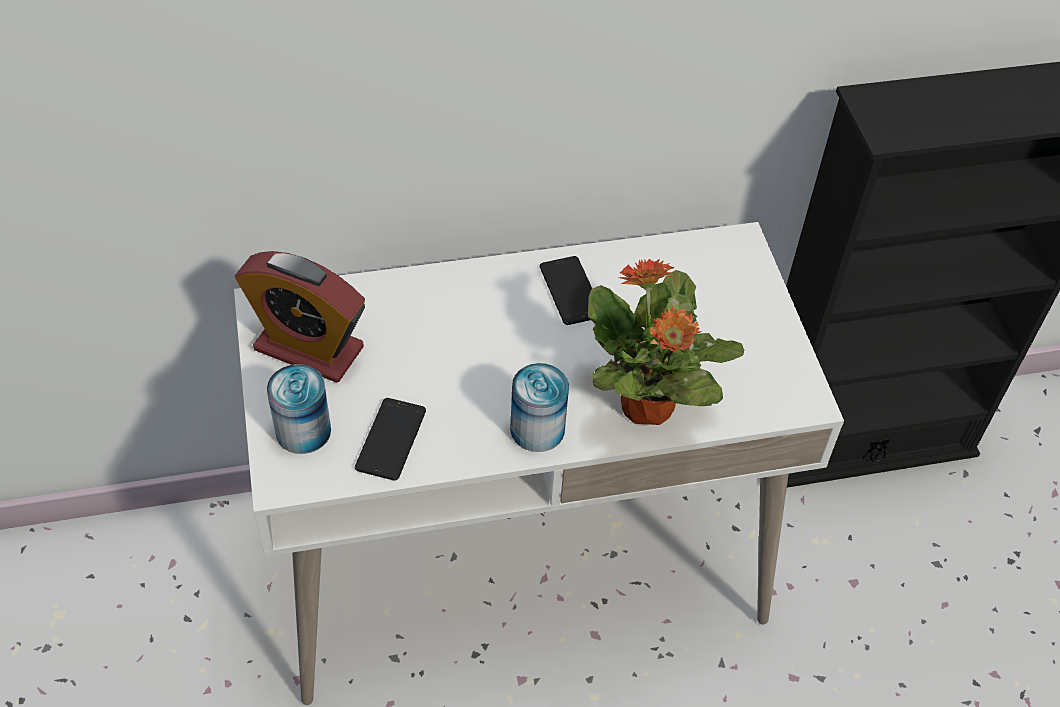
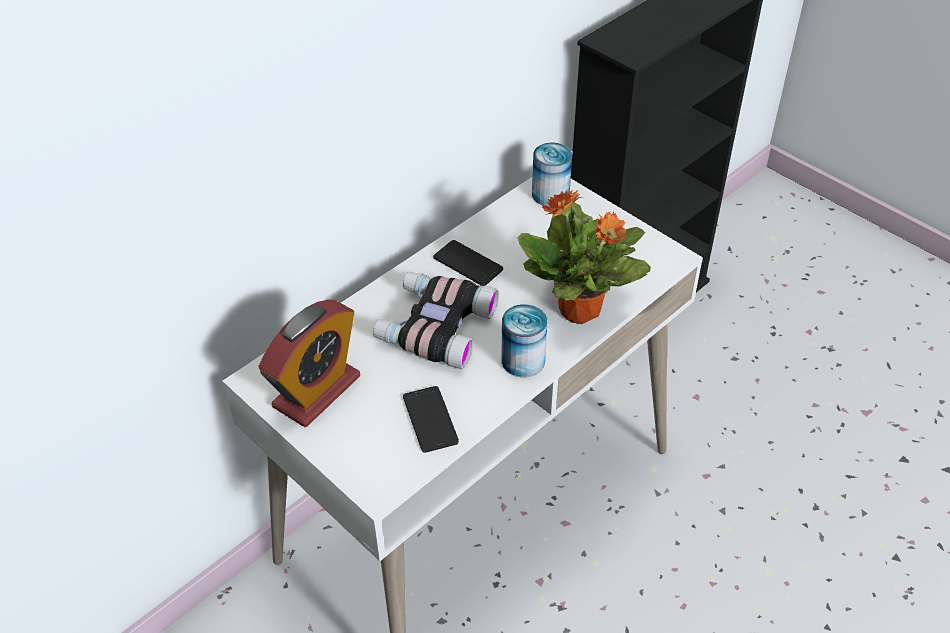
camera: 30 degrees left, 5 degrees down
(303, 431) = (362, 447): can -> can (550, 194)
(309, 348) = (317, 391): alarm clock -> alarm clock turned 45 degrees counterclockwise
(478, 342) = (434, 326): none -> binoculars

